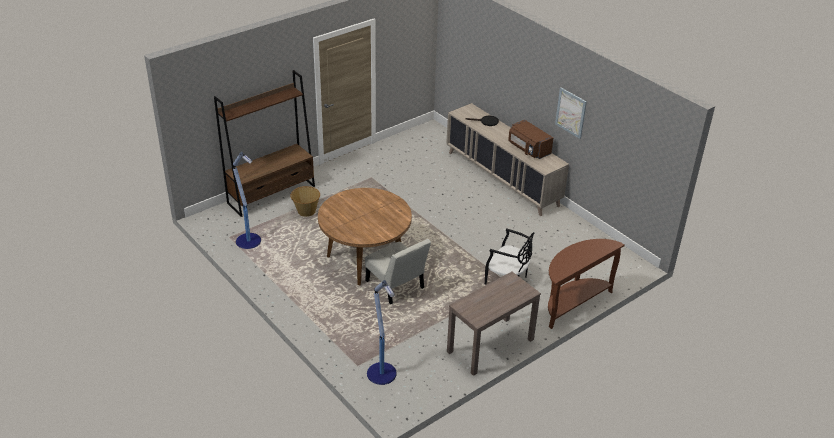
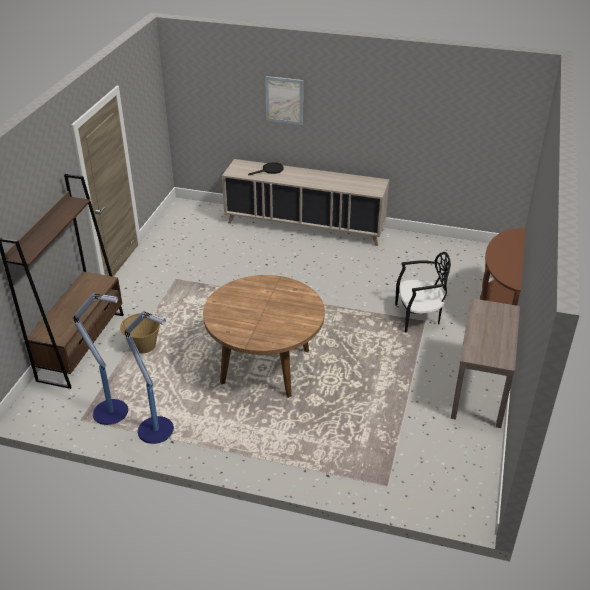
camera: 35 degrees left, 0 degrees up
(382, 374) = (421, 479): floor lamp -> floor lamp (157, 430)
(396, 286) = (328, 378): white chair -> none
(528, 149) = (339, 180): brown microwave -> none
(571, 112) = (384, 121): picture -> picture (284, 100)

